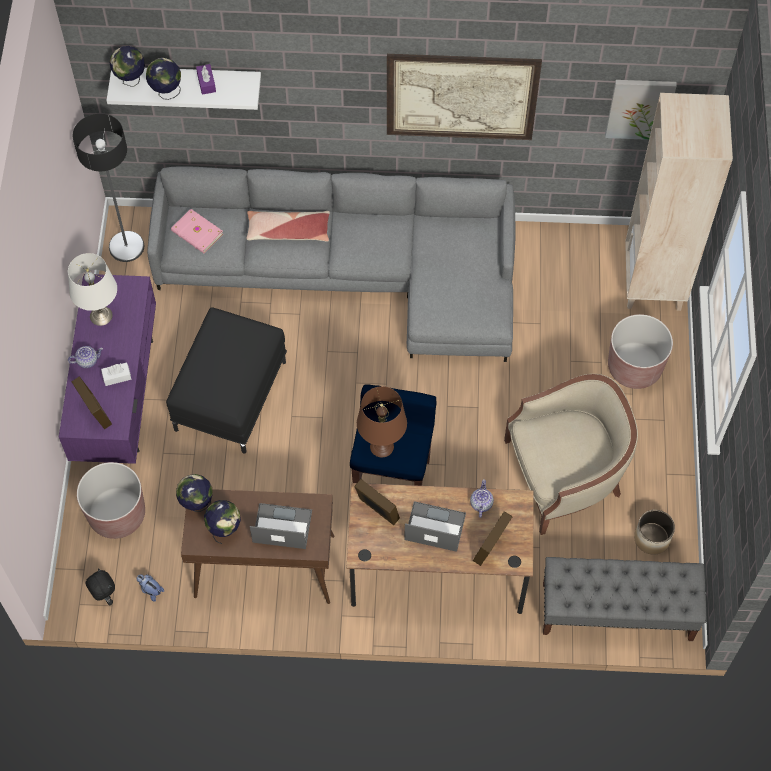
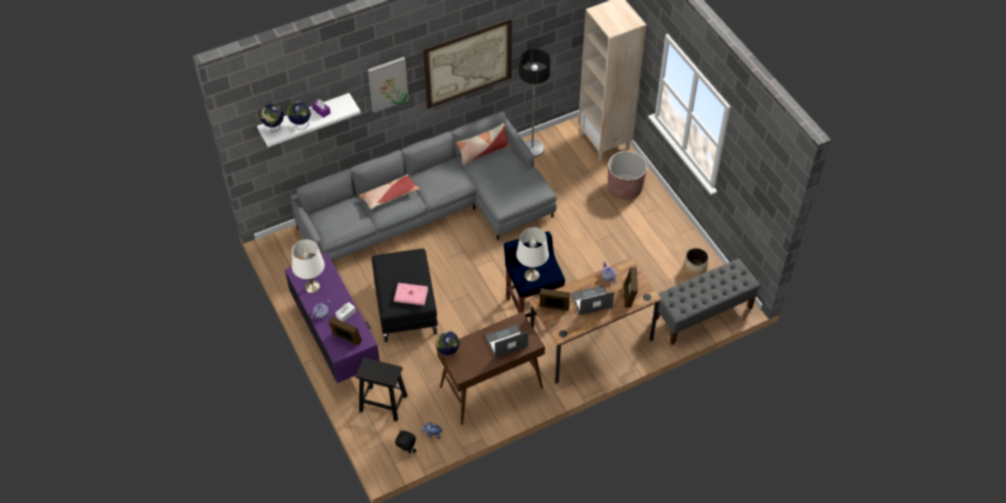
camera: 30 degrees left, 10 degrees down
(117, 514) = (382, 403): brown planter -> black stool
(127, 246) = (284, 257): floor lamp -> floor lamp (532, 148)
(197, 233) = (335, 221): pink book -> pink book (411, 296)
(224, 529) = (474, 359): globe -> none
(382, 446) = (532, 275): brown table lamp -> white table lamp
(454, 224) = (483, 151): none -> pillow
(564, 475) = (626, 259): beige armchair -> none
(639, 108) = (567, 31): picture -> picture (387, 84)

